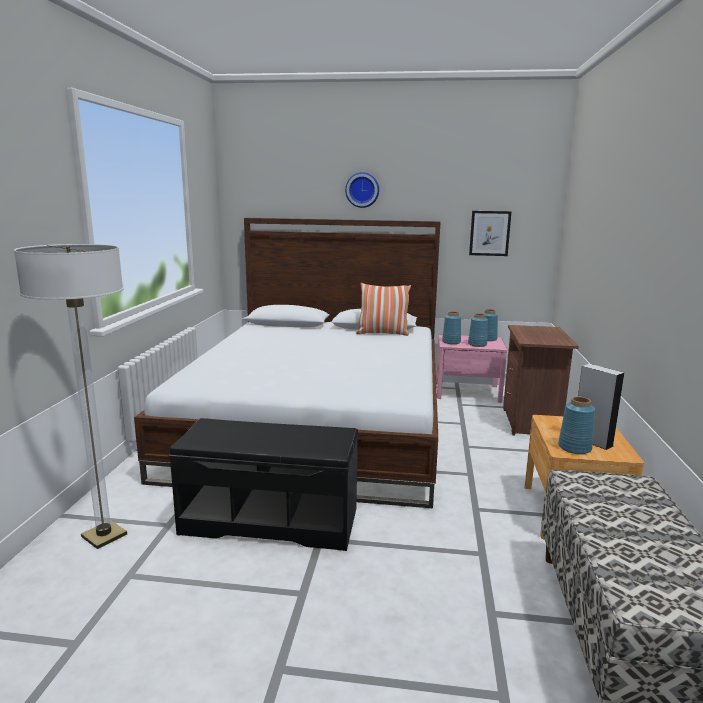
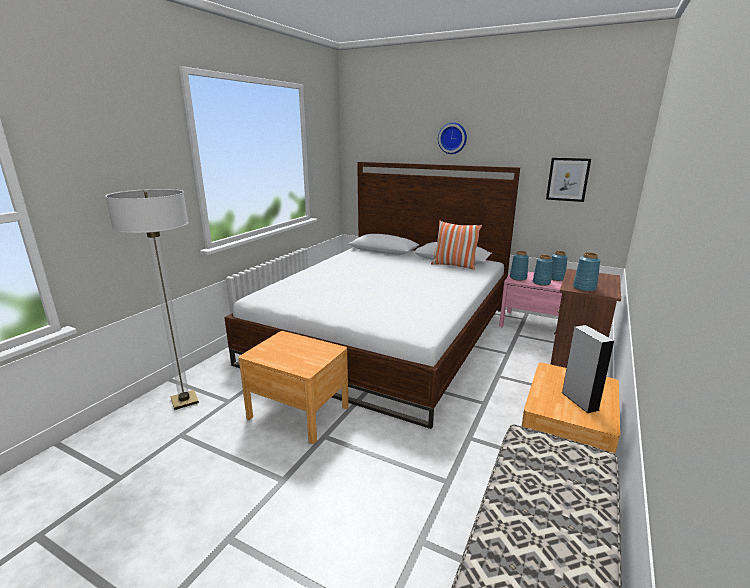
camera: 20 degrees right, 5 degrees up
(270, 520) = (298, 412): black bench -> brown nightstand
(574, 448) = (554, 405): blue vase -> blue vase (584, 288)

